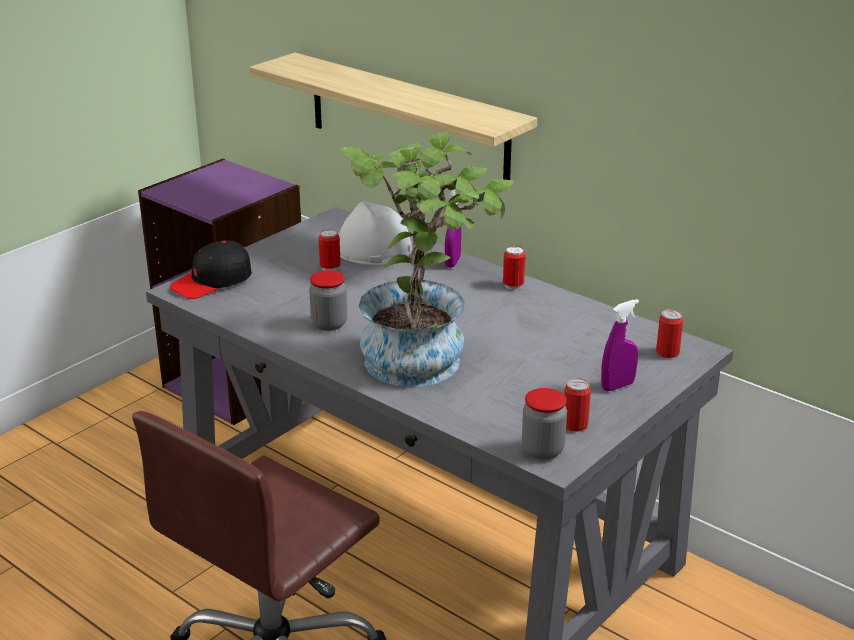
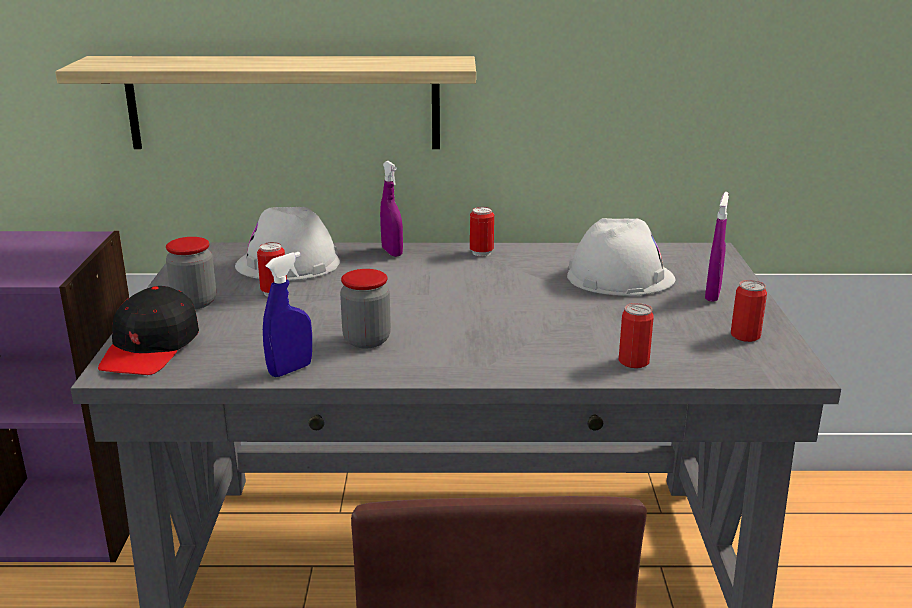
camera: 40 degrees left, 5 degrees down
(260, 326) = (290, 370): none -> blue spray bottle
(425, 356) = (515, 332): potted plant -> none
(542, 450) = (765, 366): jar -> jar (194, 302)
(577, 344) = (620, 277): none -> white hard hat
(667, 352) = (695, 259): can -> can (633, 362)

